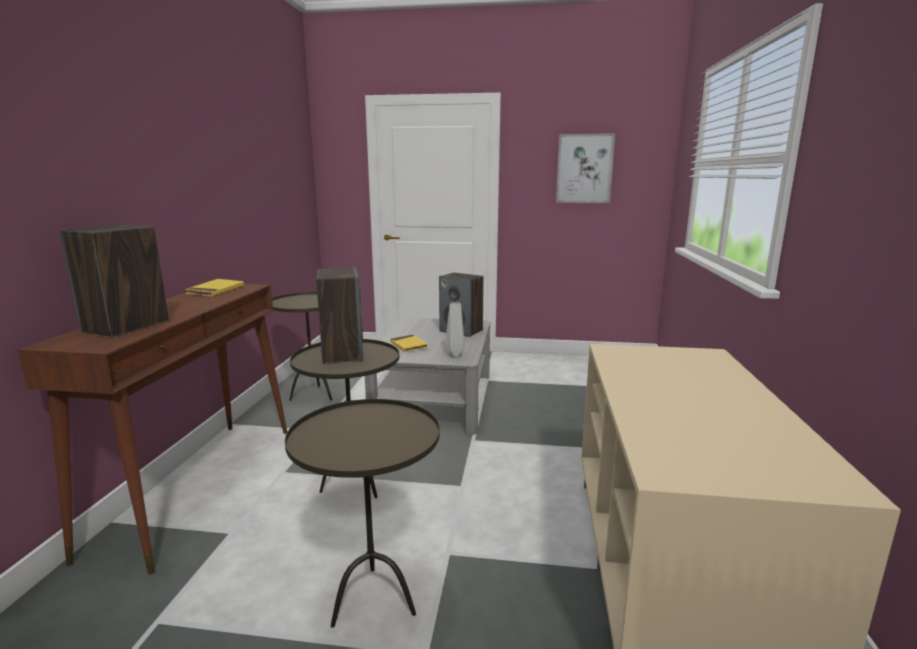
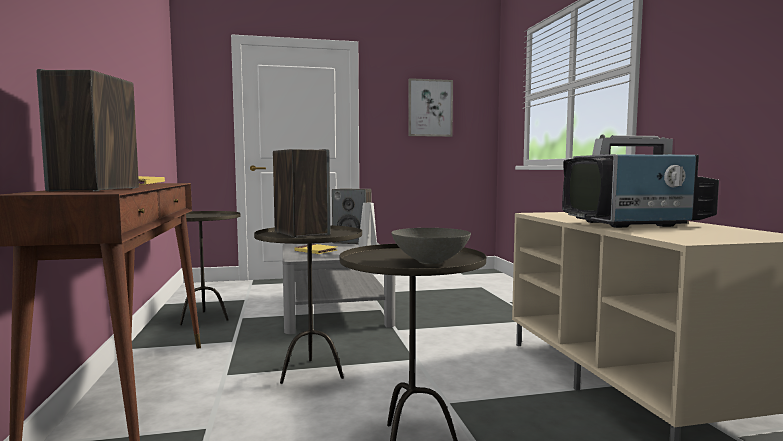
camera: 20 degrees left, 10 degrees down
(371, 446) = (431, 262): none -> grey bowl
(686, 403) = (636, 224): none -> television

